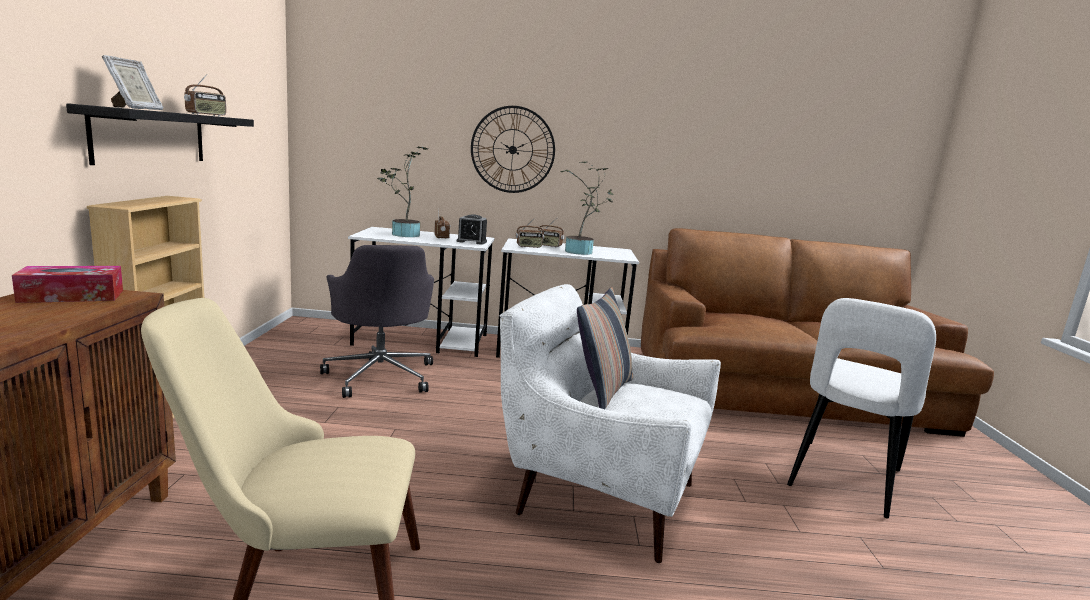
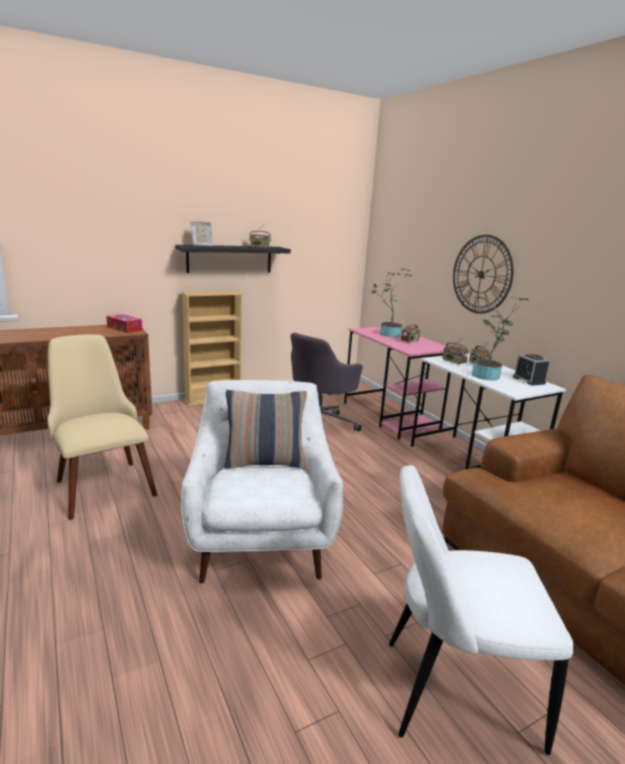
camera: 60 degrees right, 5 degrees up
(422, 340) = (390, 416): white desk -> pink desk
(471, 241) = (420, 348): alarm clock -> alarm clock (528, 380)

